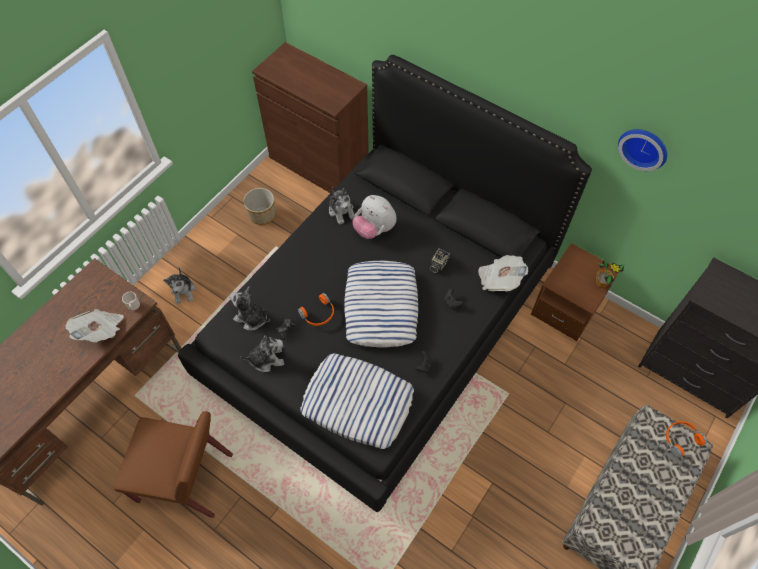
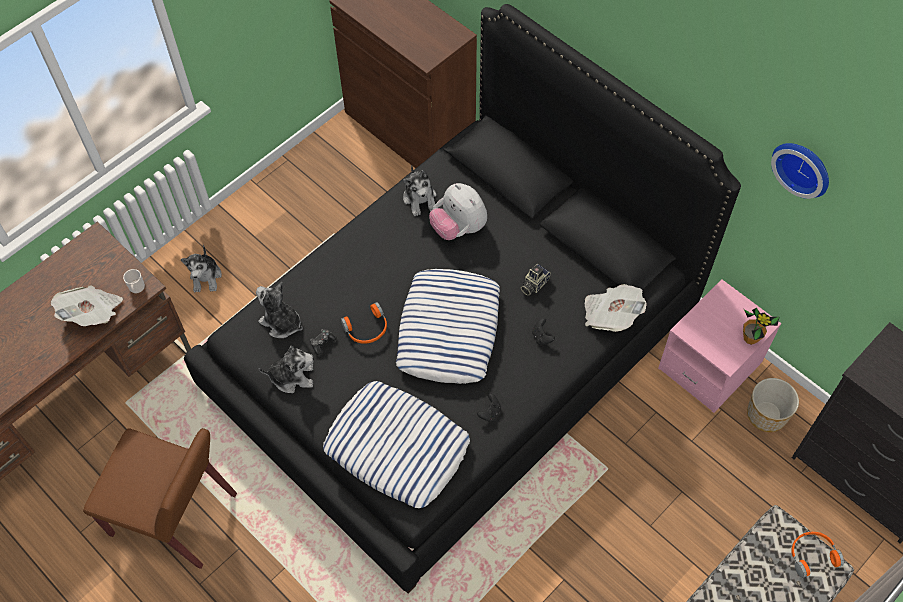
camera: 10 degrees right, 0 degrees up
(262, 215) = (323, 189): planter -> planter (766, 414)
(566, 307) = (710, 365): brown nightstand -> pink nightstand

